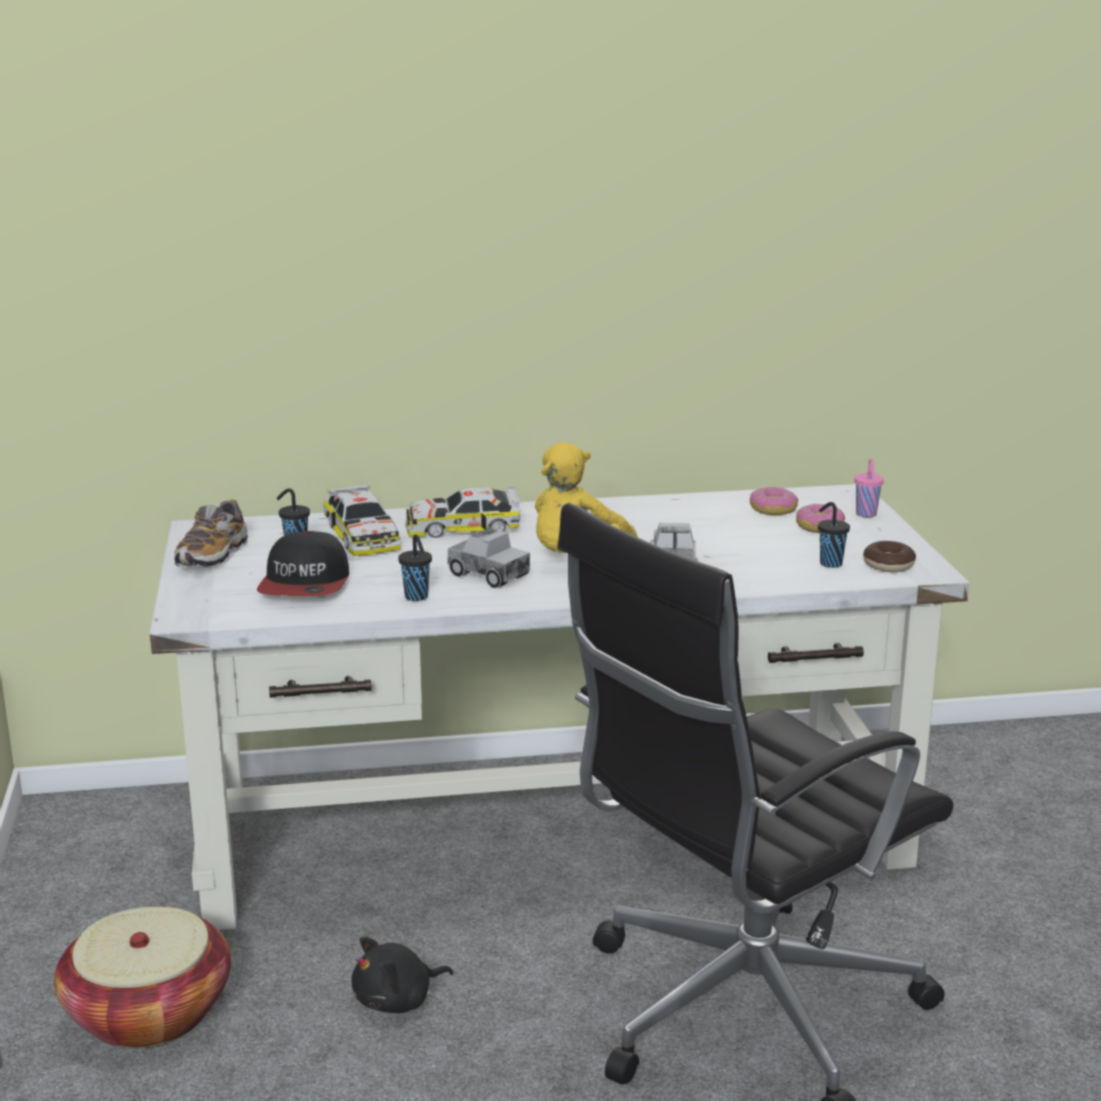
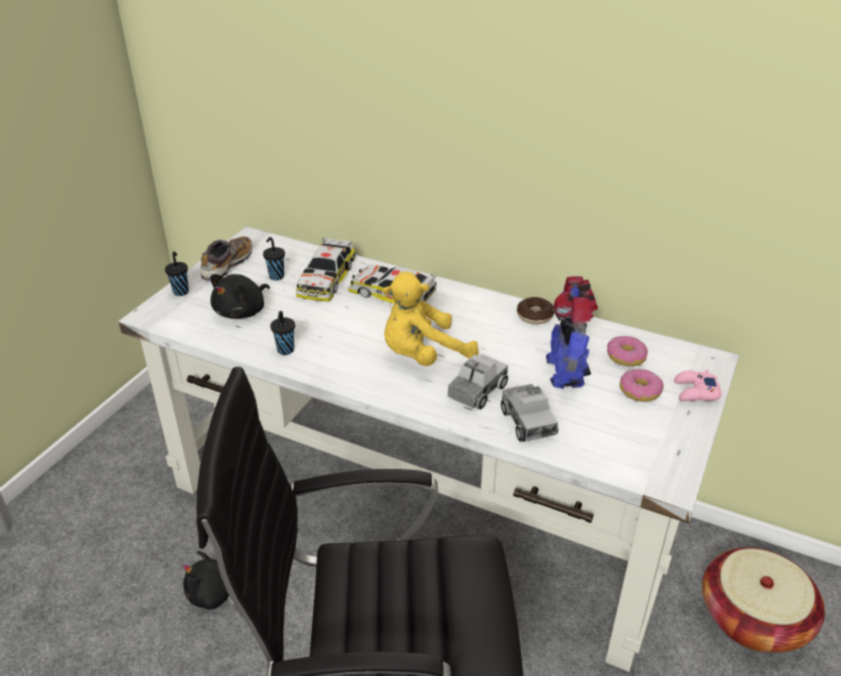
camera: 35 degrees right, 15 degrees up
(149, 1013) = (102, 531): basket -> basket (753, 618)
(213, 556) = (227, 266): shoe -> shoe turned 150 degrees clockwise
(306, 584) = (242, 311): cap -> black plush toy
(488, 575) = (351, 347): toy truck -> toy truck (527, 422)
(734, 532) = (566, 371): none -> toy robot
(829, 563) = (599, 436): black cup -> black cup (181, 291)
(866, 514) = (695, 392): pink cup -> pink game controller
(888, 565) = (645, 459): donut -> donut (535, 316)

